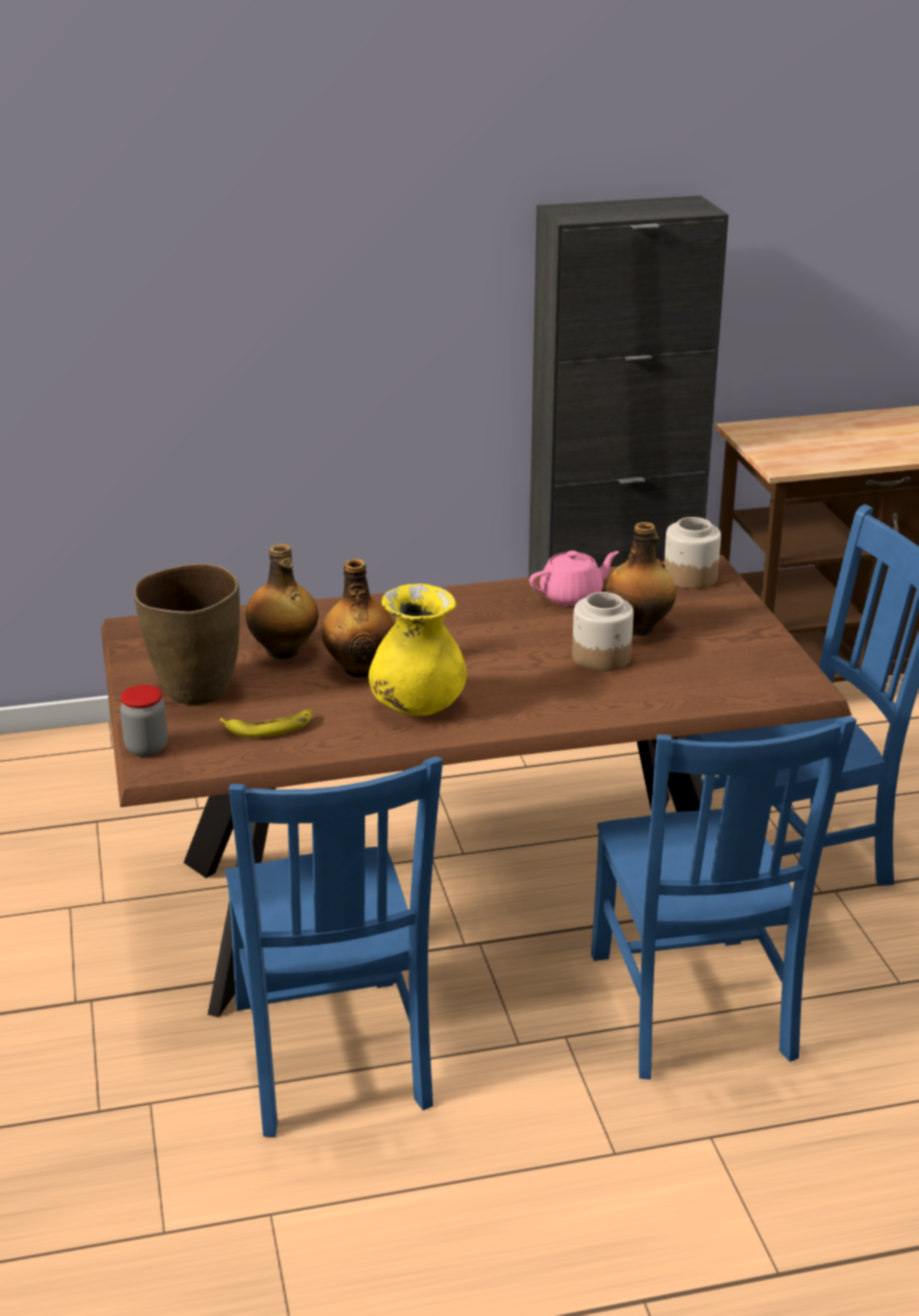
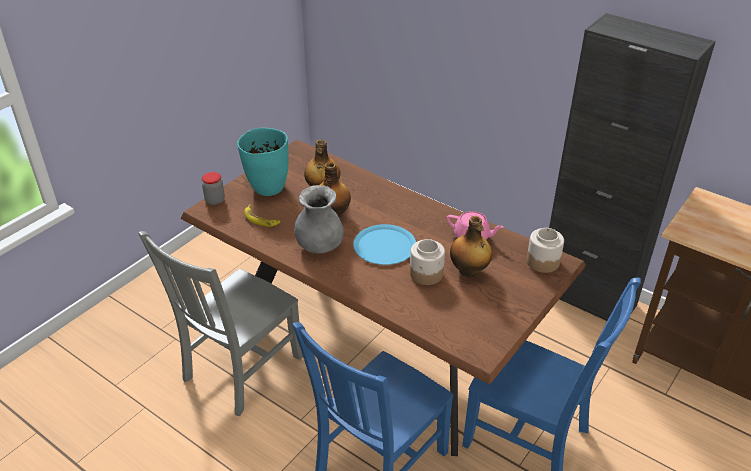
camera: 50 degrees right, 10 degrees up
(196, 691) = (267, 188): brown vase -> turquoise vase
(331, 1059) = (240, 370): blue chair -> grey chair
(417, 707) = (320, 246): yellow vase -> grey vase
(495, 660) = (385, 246): none -> blue plate

